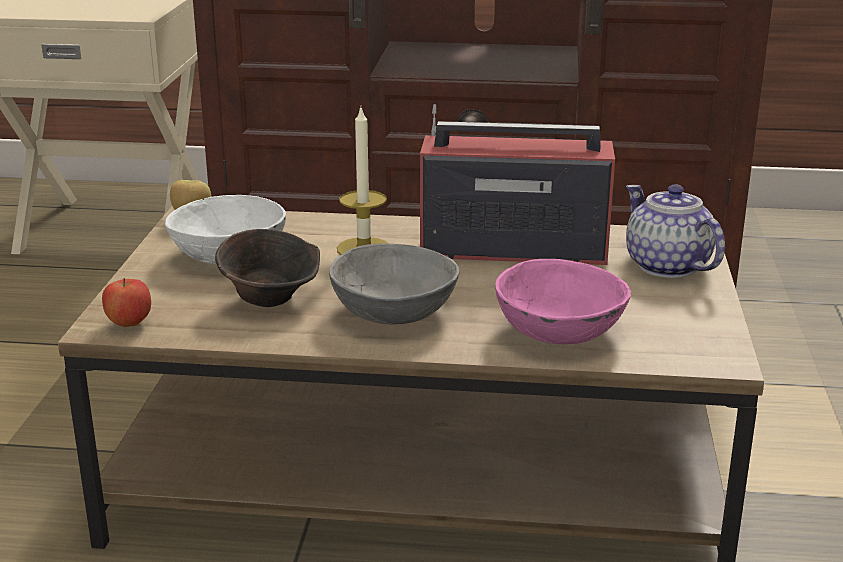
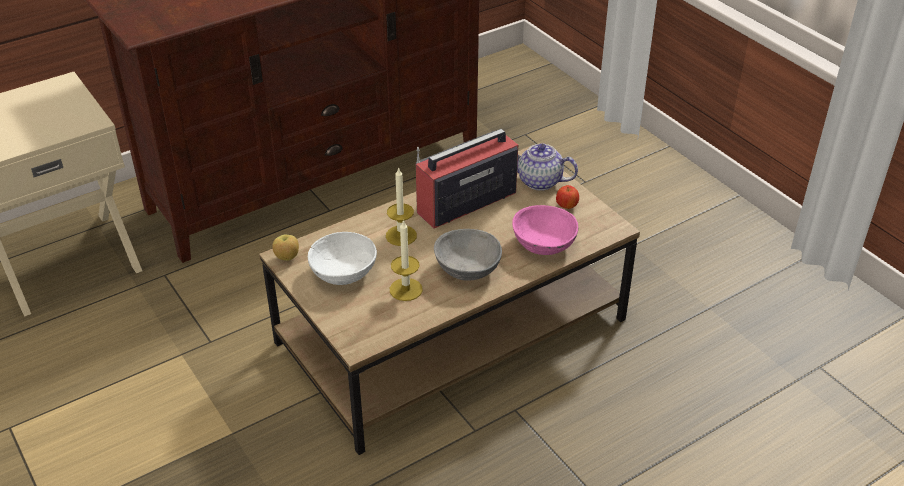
camera: 40 degrees left, 15 degrees up
(129, 324) = (365, 338): apple -> apple (566, 206)
(271, 299) = (406, 289): brown bowl -> candle

